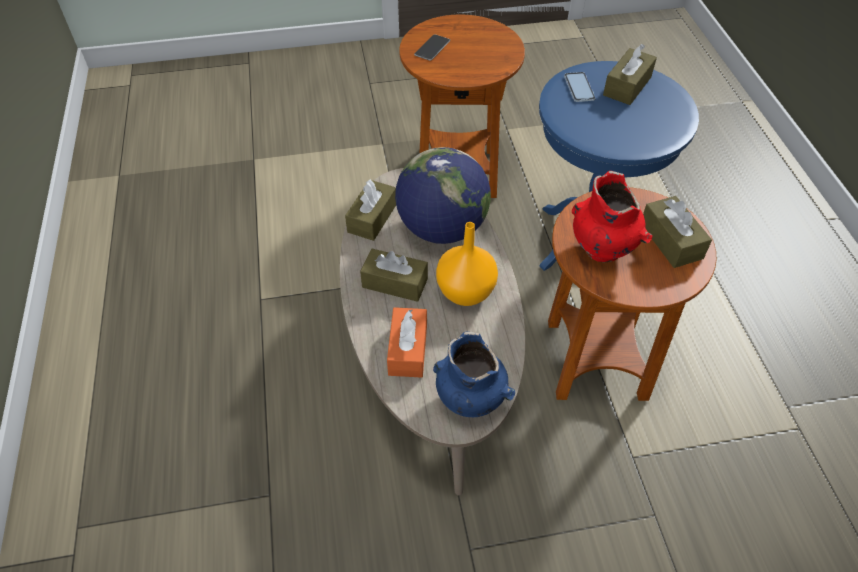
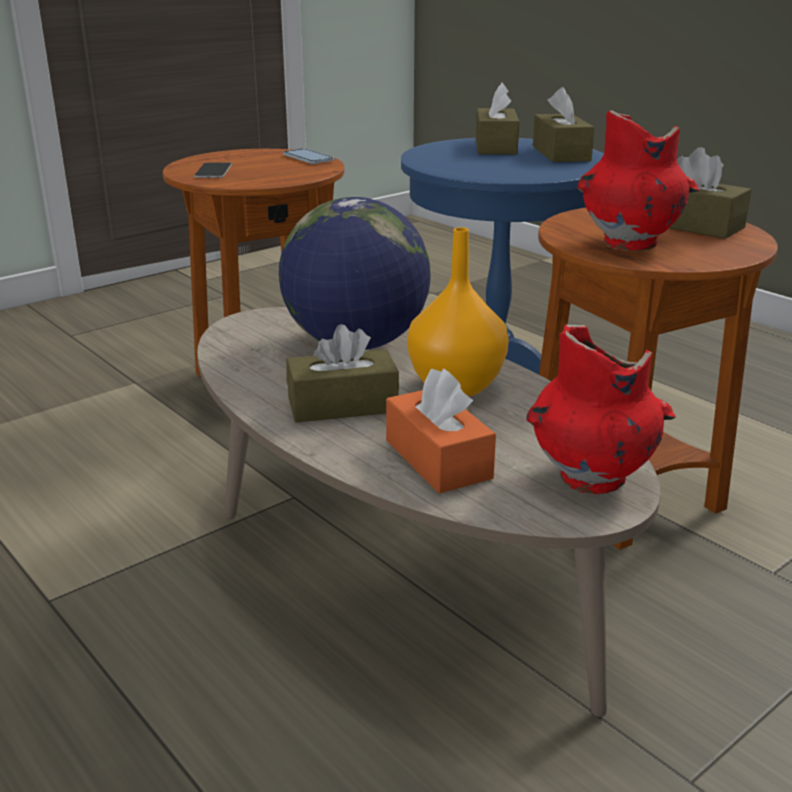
camera: 30 degrees left, 25 degrees down
(372, 218) = (240, 359): brown tissue box -> brown tissue box (561, 153)
(471, 401) = (593, 478): blue vase -> red vase
(579, 88) = (444, 154): phone -> phone (308, 158)

